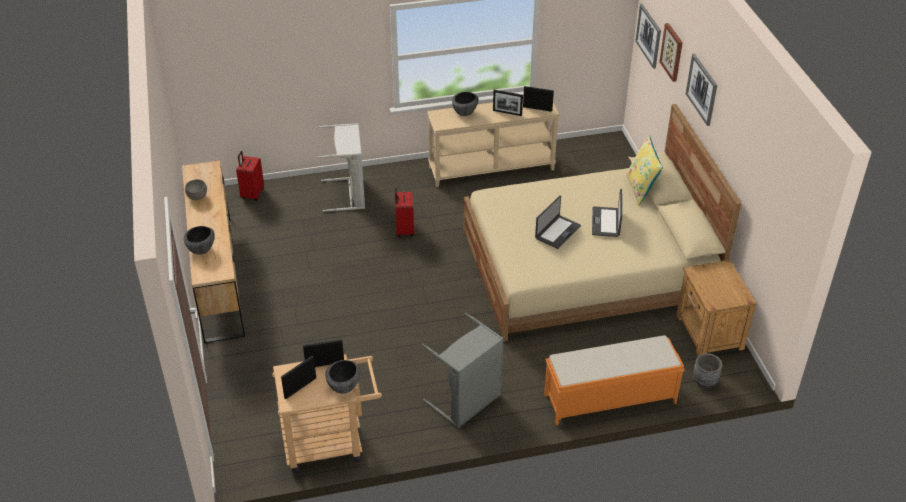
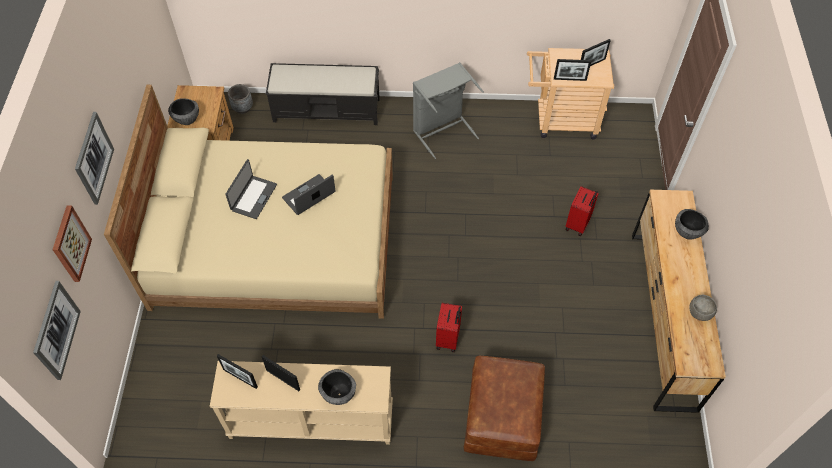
camera: 165 degrees left, 15 degrees up
(252, 194) = (626, 448): red suitcase -> red suitcase (578, 224)
(344, 387) = (556, 57): bowl -> bowl (187, 120)
(349, 194) = (501, 417): grey laundry basket -> brown ottoman
(609, 398) = (327, 110): orange bench -> black bench
(641, 189) = (189, 235): yellow pillow -> none

